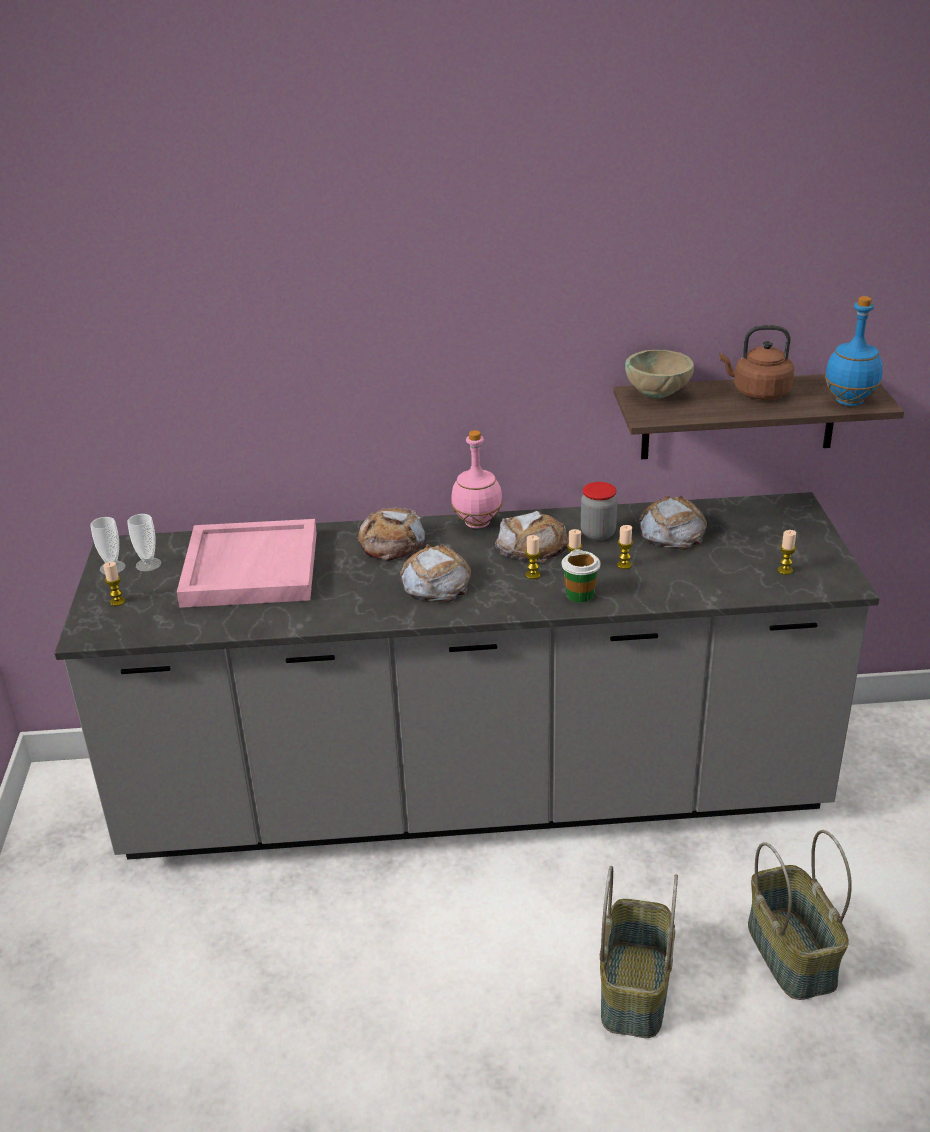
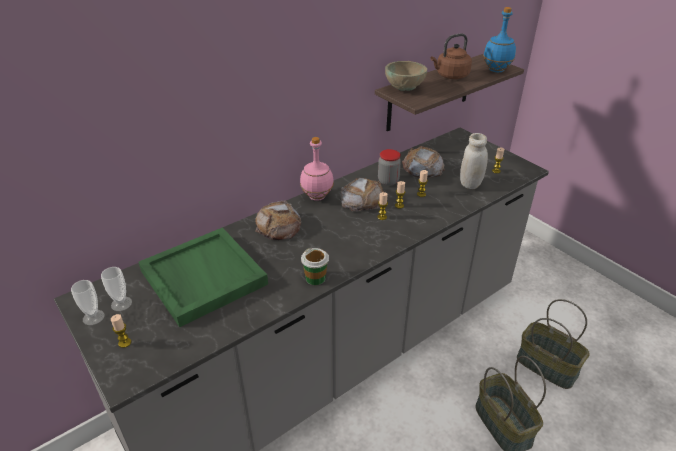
camera: 35 degrees left, 5 degrees up
(249, 568) = (202, 277): pink tray -> green tray
(435, 582) = (333, 242): bread -> none
(580, 595) = (419, 219): cup -> cup (315, 278)
(717, 575) = (470, 184): none -> white jar

